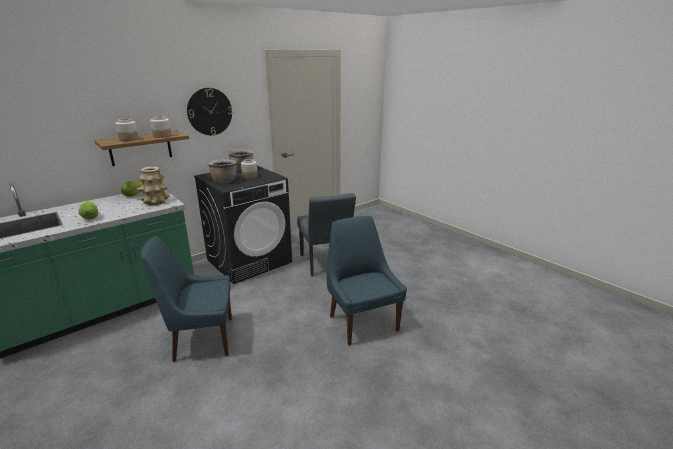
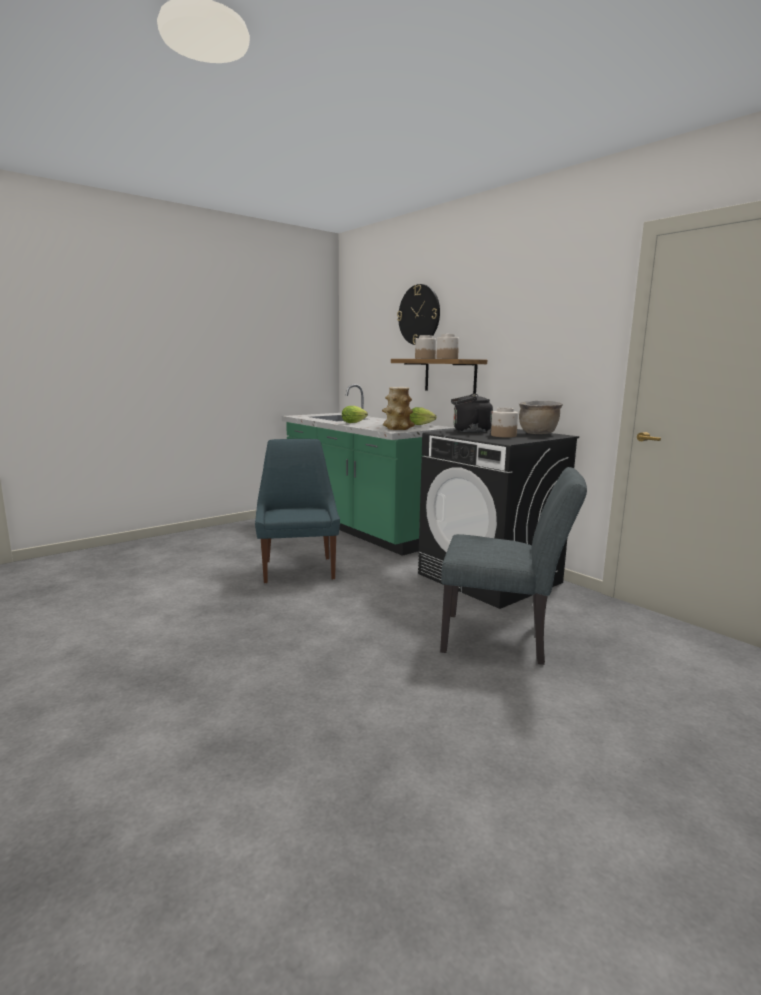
camera: 90 degrees right, 10 degrees down
(209, 111) = (530, 336): wall clock -> wall clock (419, 315)
(224, 181) = (469, 431): brown cooking pot -> black kettle
(325, 265) = (503, 639): grey chair -> grey chair turned 150 degrees counterclockwise
(362, 321) = (305, 672): blue chair -> none

